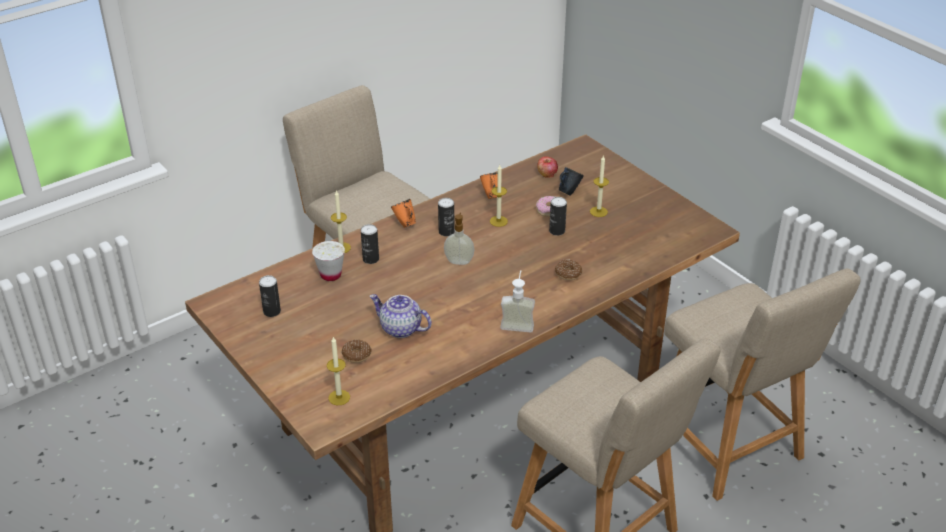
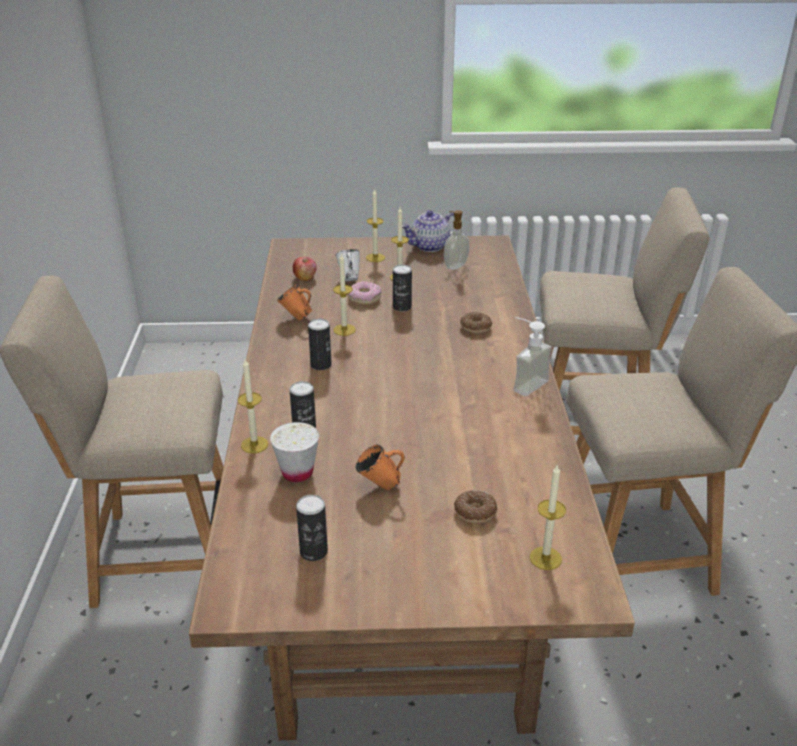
camera: 55 degrees left, 5 degrees down
(400, 329) = (458, 460): teapot -> teapot (429, 246)
(405, 224) = (271, 385): orange mug -> orange mug (380, 486)
(459, 261) = (381, 377): soap dispenser -> soap dispenser (455, 266)
(569, 192) = (349, 278): blue mug -> white mug
(614, 188) = (375, 258): none -> candle

